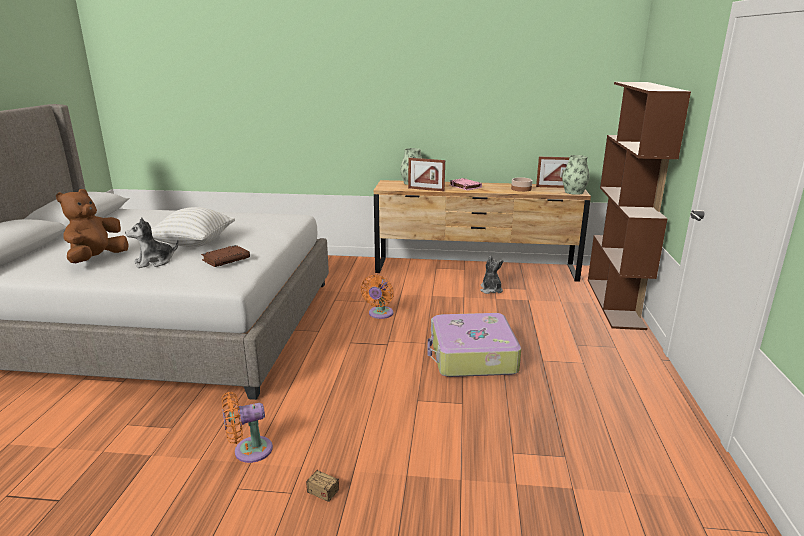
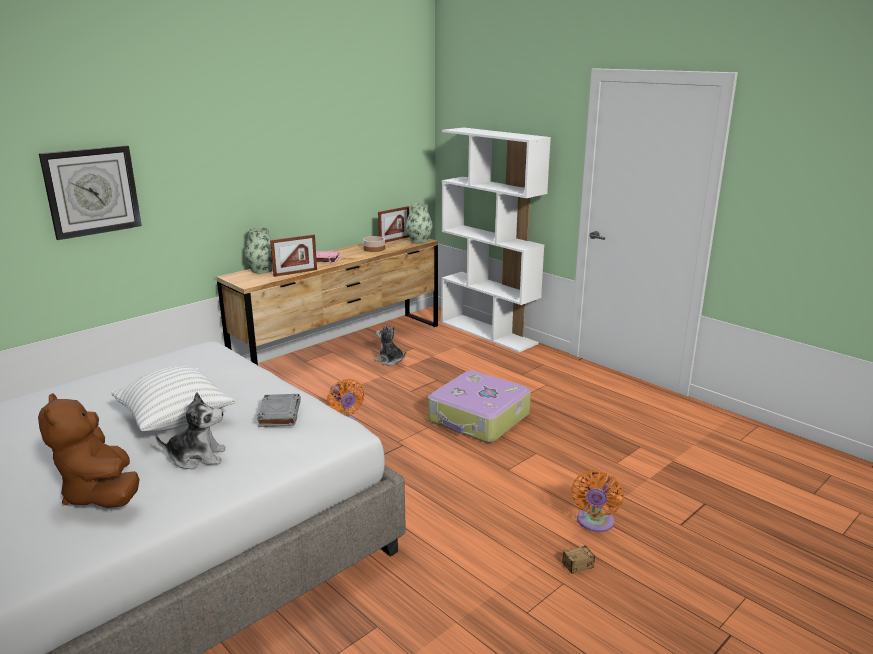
camera: 50 degrees left, 0 degrees up
(154, 262) = (197, 457): plush toy -> plush toy turned 105 degrees counterclockwise
(226, 259) = (279, 414): brown book -> grey book
(249, 451) = (477, 586): orange fan -> orange fan (594, 523)
(298, 100) = (92, 191): none -> wall clock
(615, 303) = (489, 333): brown bookcase -> white bookcase

